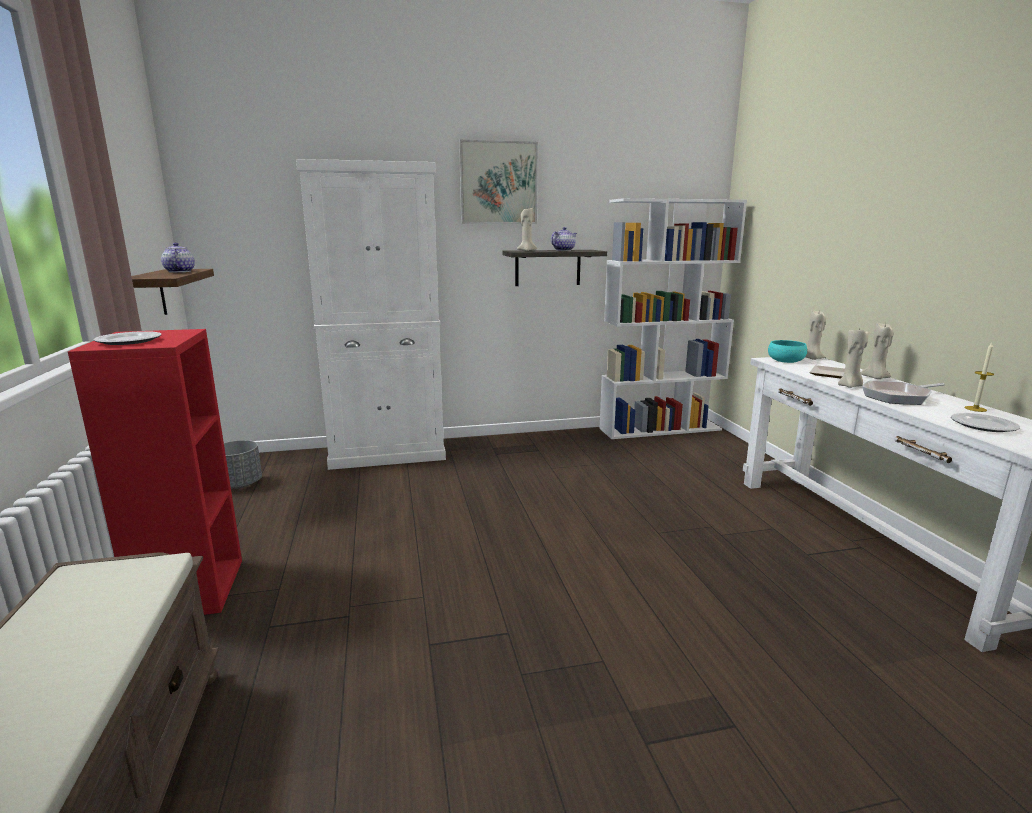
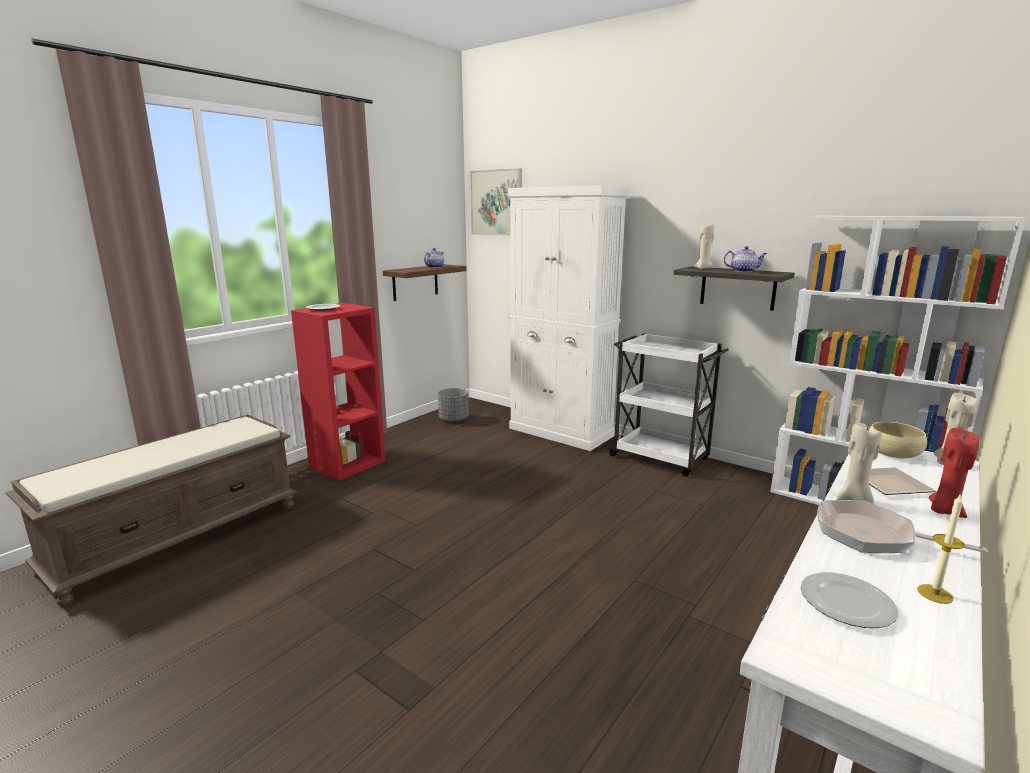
camera: 50 degrees right, 0 degrees up
(498, 183) = (693, 199): picture -> picture (496, 203)
(508, 444) = (661, 458): none -> white cart
(785, 360) = (893, 453): turquoise bowl -> beige bowl
(875, 378) = (944, 511): beige candle -> red candle

